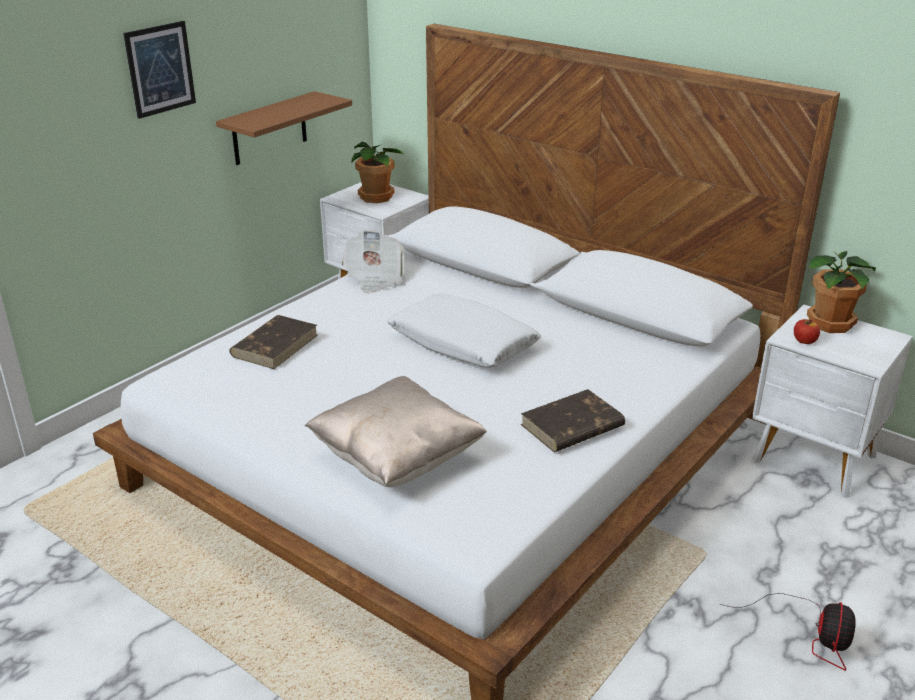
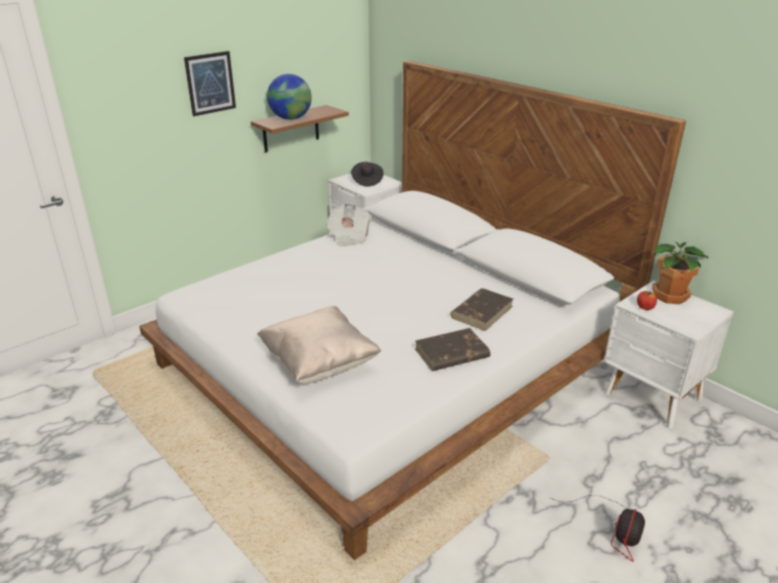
camera: 10 degrees right, 0 degrees up
(274, 114) = (291, 118): none -> globe
(275, 345) = (264, 277): brown book -> brown book (482, 311)
(377, 197) = (367, 181): potted plant -> black hat
(462, 344) = (393, 287): white pillow -> none

